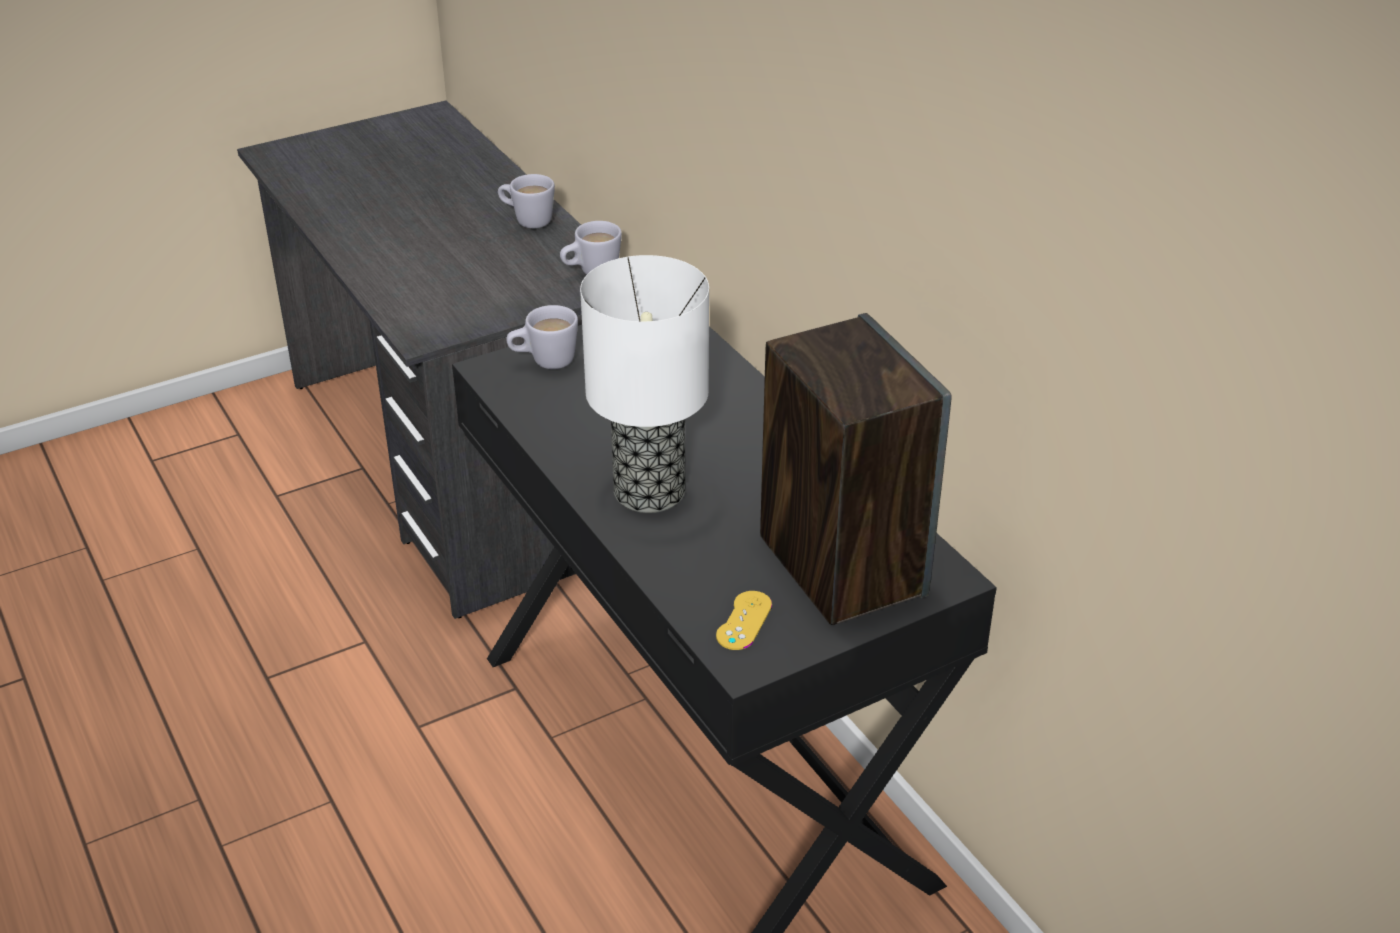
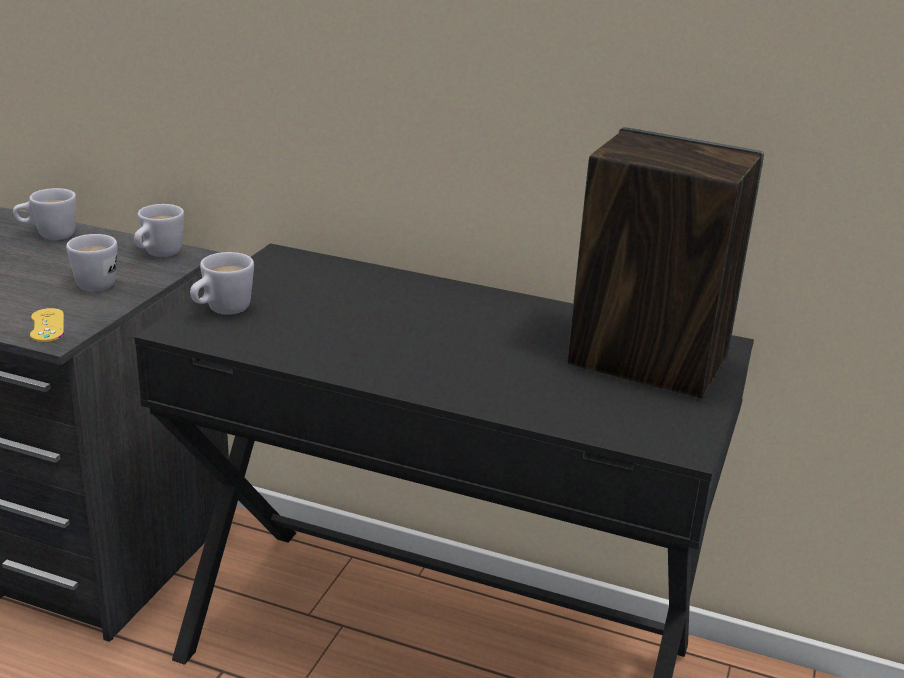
camera: 40 degrees left, 10 degrees down
(508, 287) = (94, 282): none -> white mug
(650, 490) = (440, 365): table lamp -> none
(744, 621) = (639, 420): yellow game controller -> yellow game controller (47, 325)

